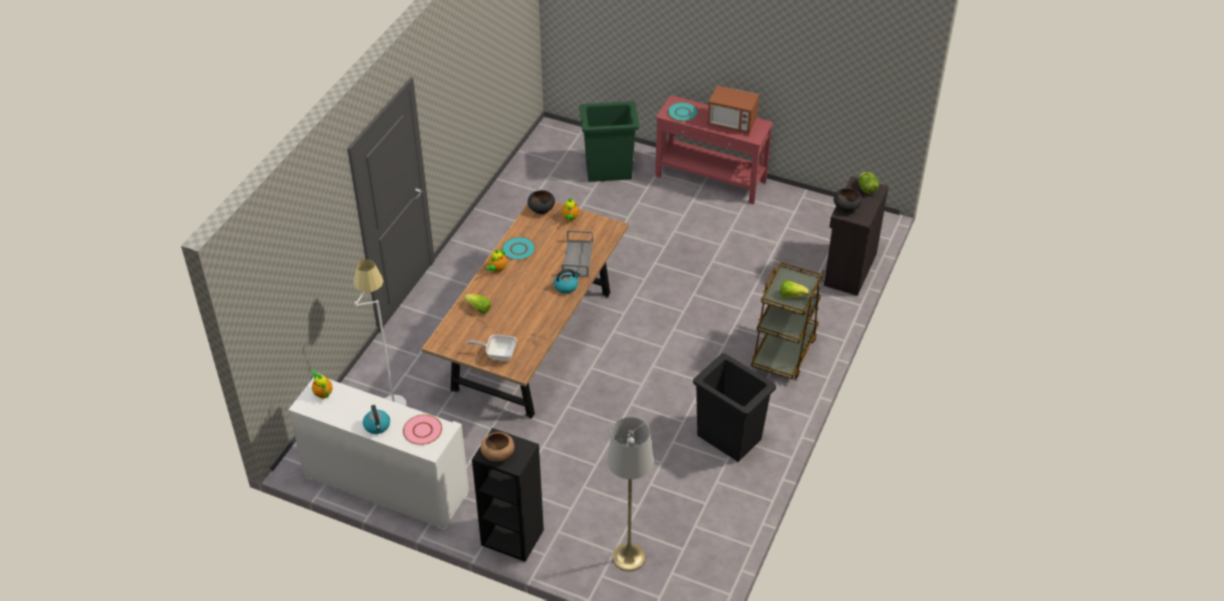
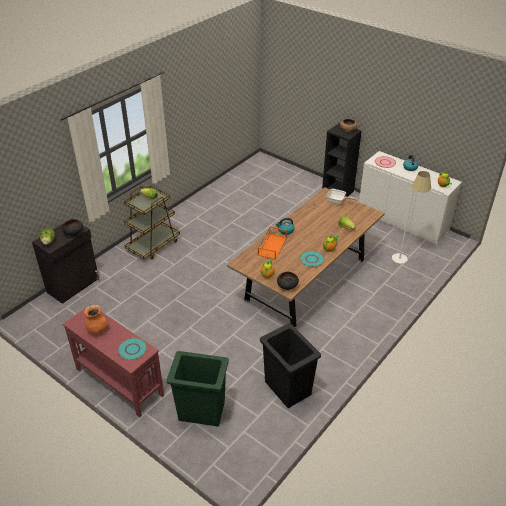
camera: 165 degrees left, 5 degrees down
(578, 259) = (272, 246): grey tray -> orange tray
(629, 557) = (283, 177): grey floor lamp -> none
(729, 438) = (211, 211): black trash can -> black trash can (287, 387)
(732, 123) = (97, 329): microwave -> orange vase

